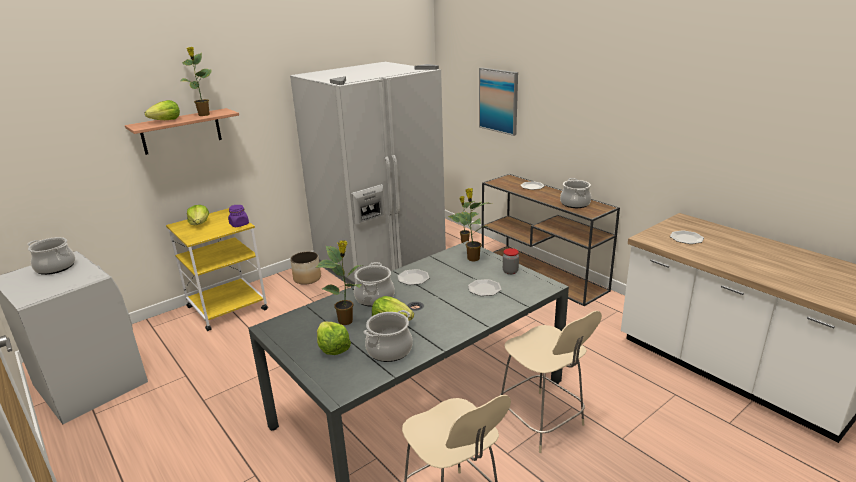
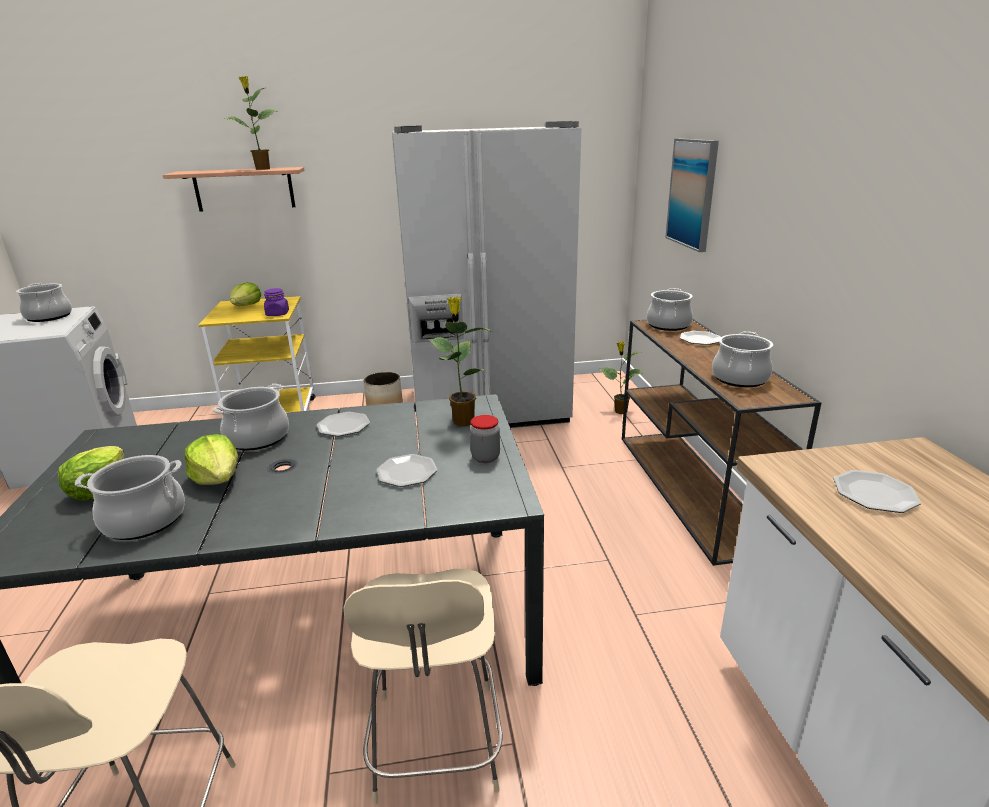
camera: 30 degrees right, 0 degrees up
(166, 121) = (215, 170): lettuce -> none
(346, 321) = (177, 458): potted plant -> none
(505, 181) = (668, 325): none -> cooking pot

